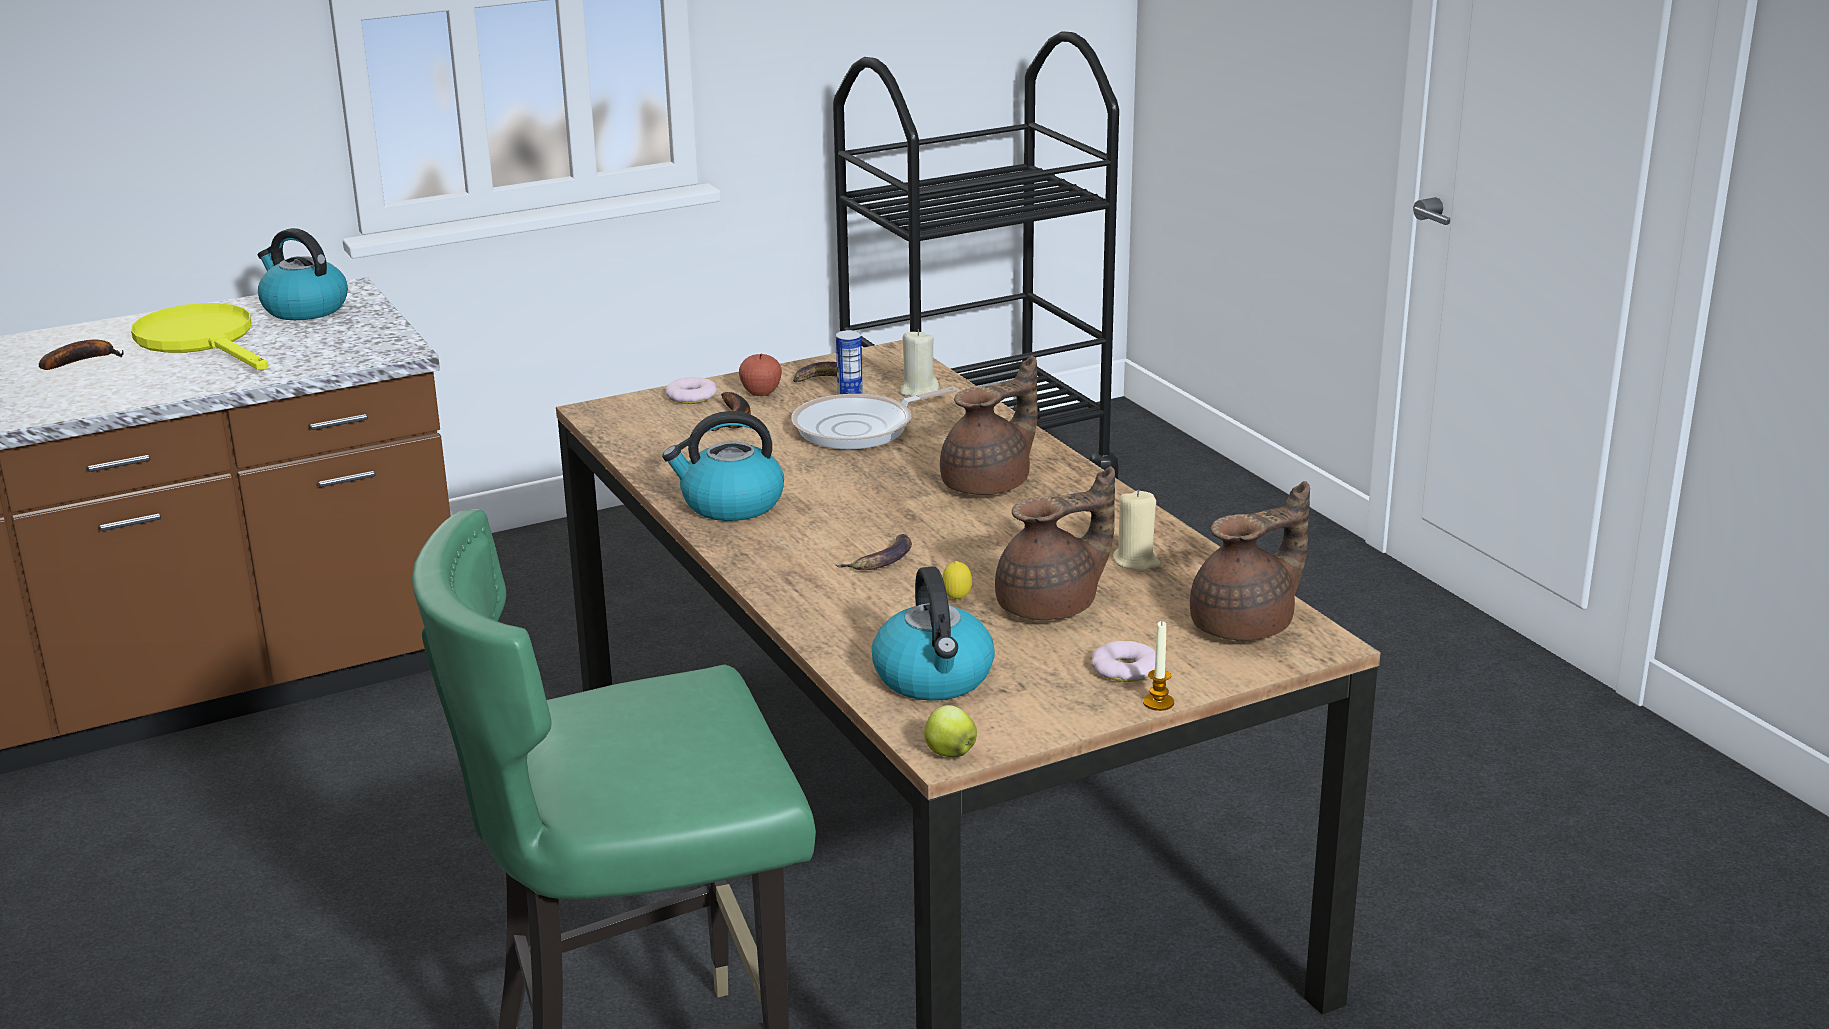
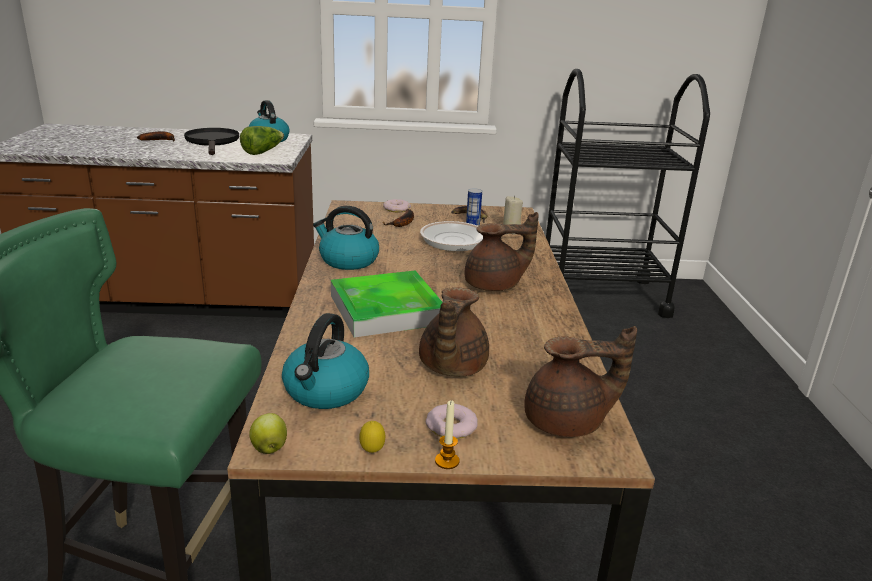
camera: 25 degrees right, 0 degrees up
(202, 341) = (213, 142): yellow frying pan -> black frying pan
(340, 340) = (262, 152): none -> lettuce
(761, 392) = (431, 214): apple -> none
(881, 559) = (386, 309): banana -> tray
(956, 600) = (399, 345): lemon -> lemon (372, 452)
(1052, 607) = (451, 367): brown teapot -> brown teapot turned 105 degrees clockwise
(1136, 561) = (535, 354): beige candle -> none

